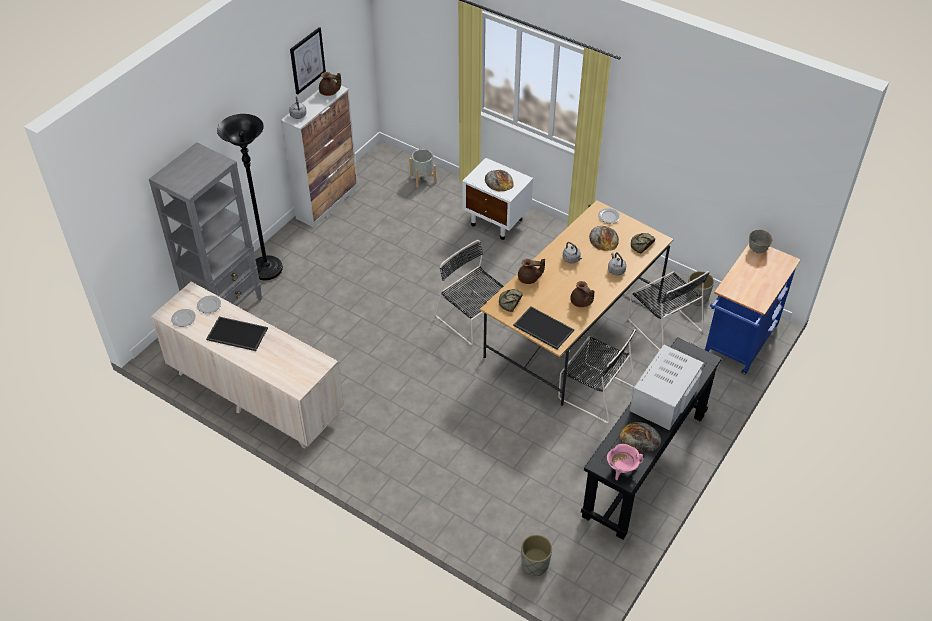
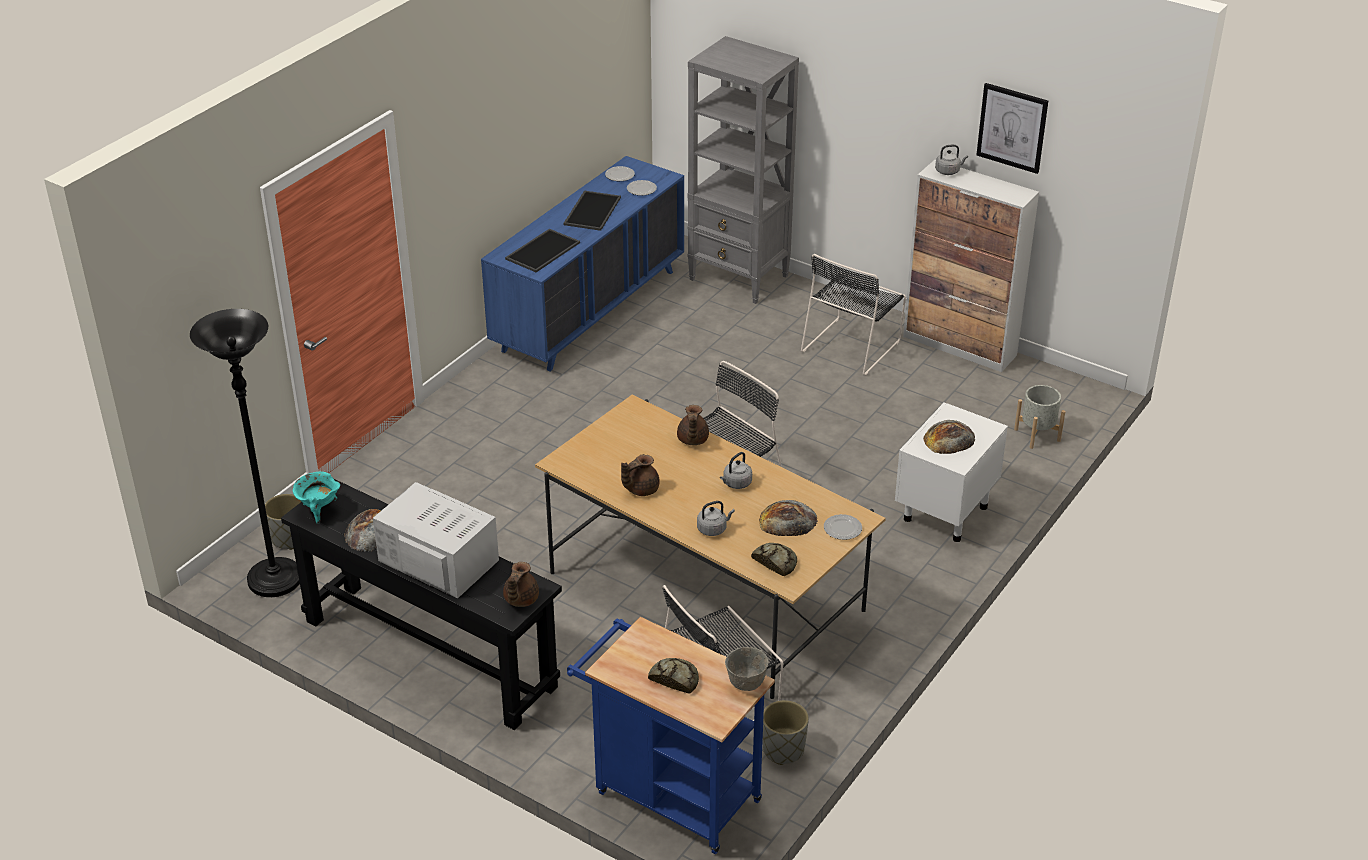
camera: 90 degrees right, 10 degrees down
(255, 394) = (590, 310): beige dresser -> blue dresser
(266, 269) = (811, 304): black floor lamp -> black floor lamp (275, 580)
(329, 92) = (1008, 192): brown teapot -> brown teapot (520, 599)
(510, 302) = (644, 421): bread -> bread (674, 678)
(542, 328) = (589, 450): tray -> tray (542, 250)
(594, 391) = (574, 608): black chair -> black chair (852, 345)
(621, 470) = (319, 510): pink cooking pot -> turquoise cooking pot

